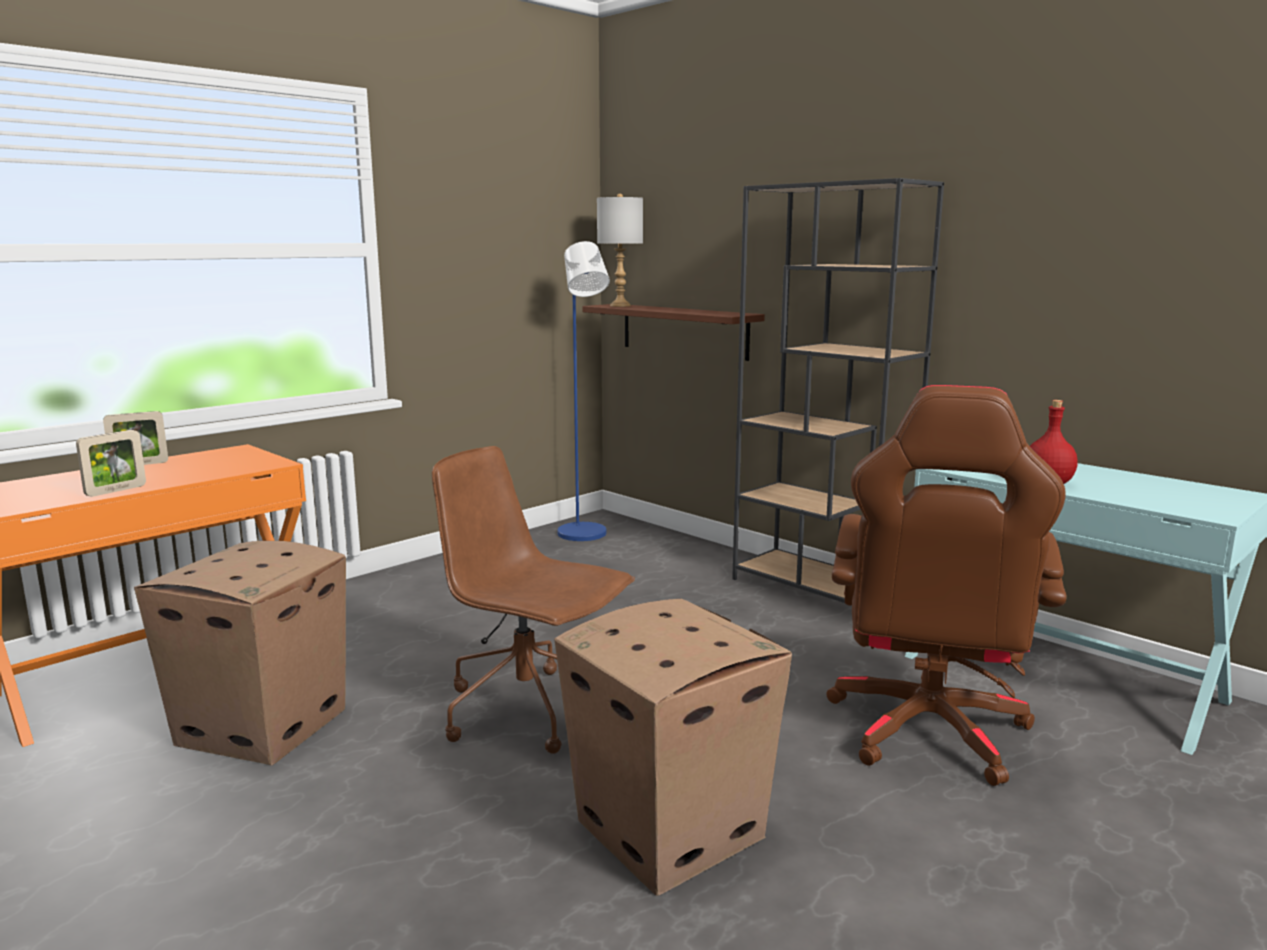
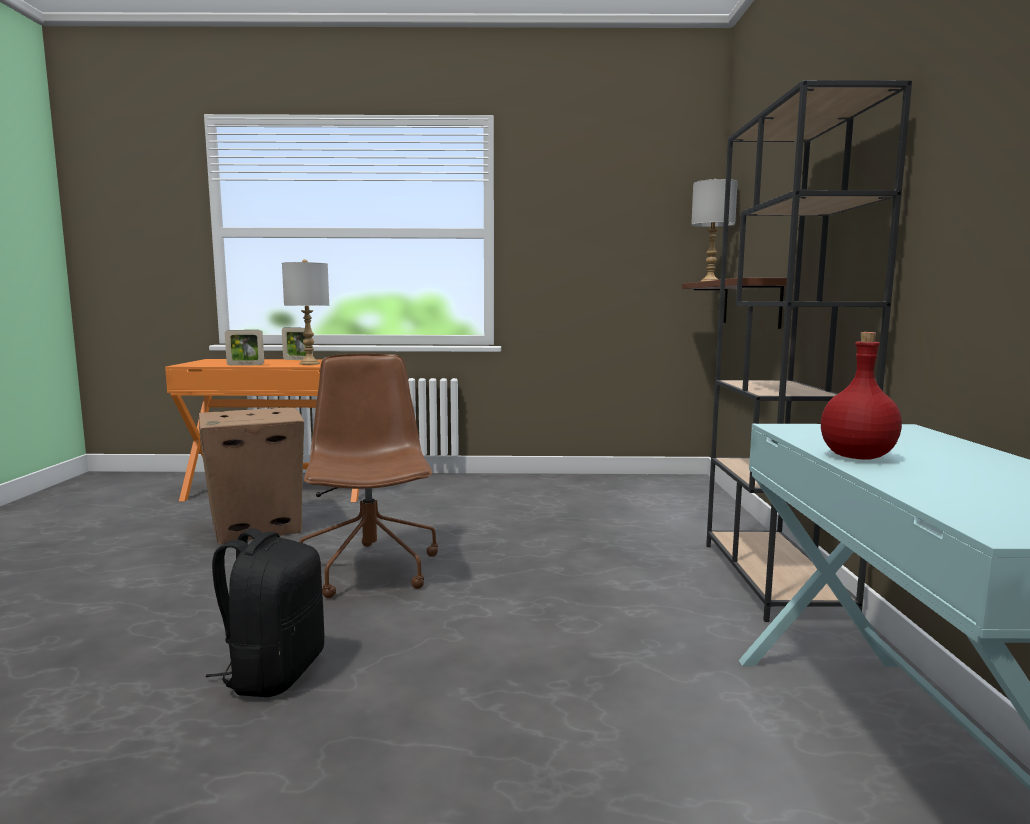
camera: 45 degrees right, 5 degrees down
(205, 469) = (309, 364): none -> grey table lamp
(585, 536) = (651, 487): blue floor lamp -> none
(668, 828) = (274, 672): cardboard box -> black backpack
(928, 729) = (614, 725): brown office chair -> none

